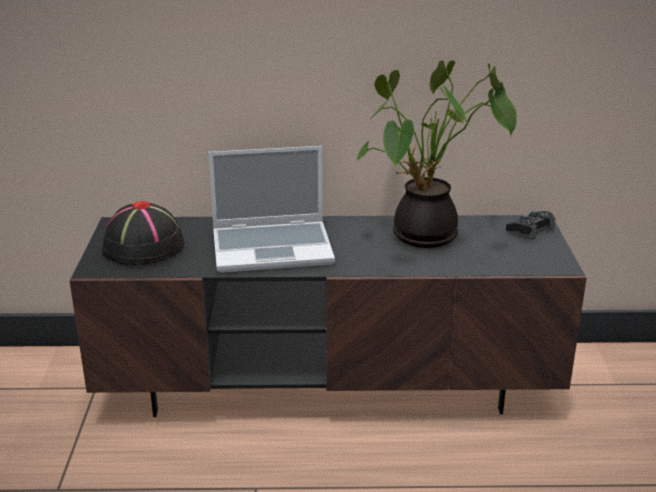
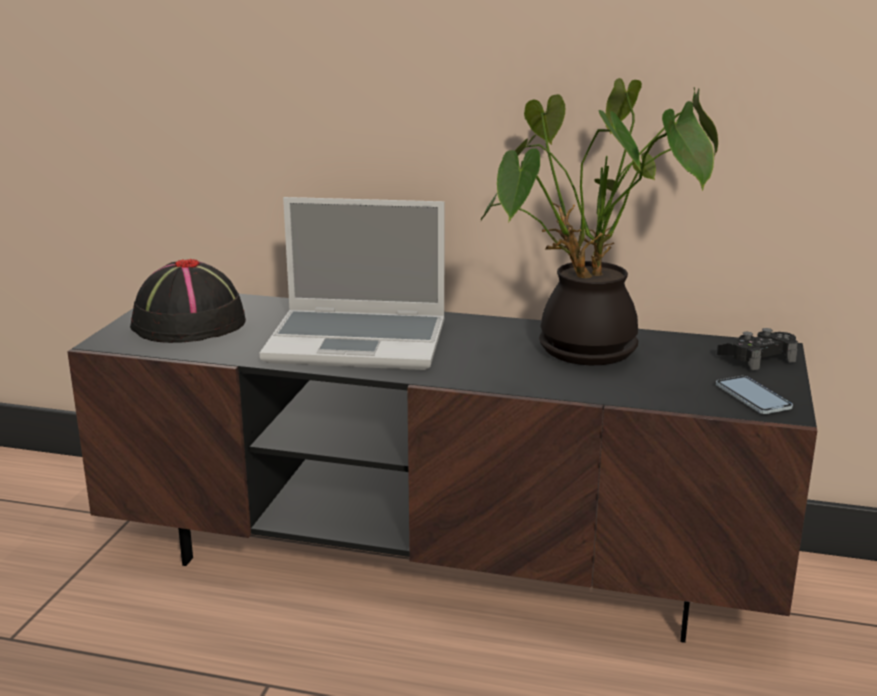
camera: 15 degrees right, 5 degrees down
(540, 259) = (752, 397): none -> phone

